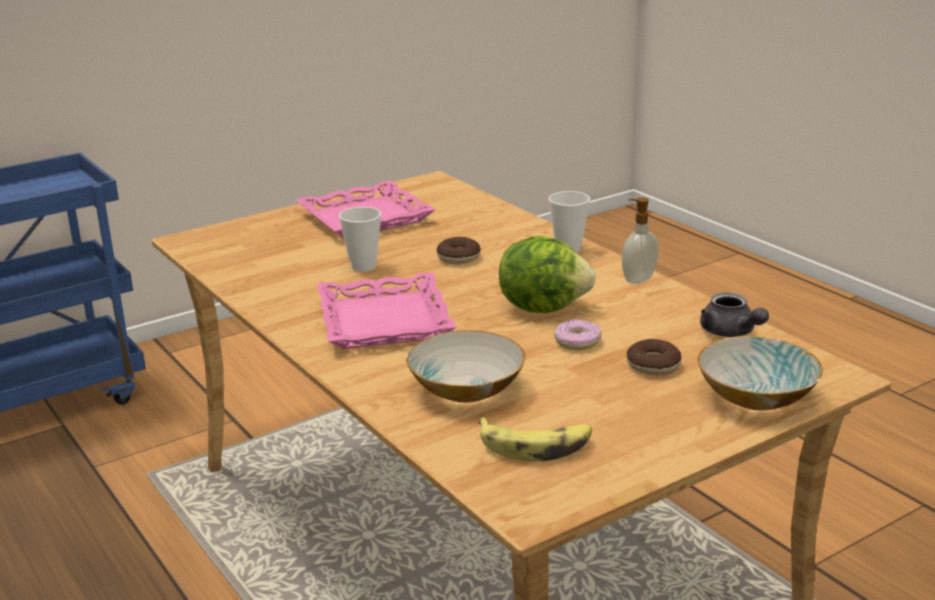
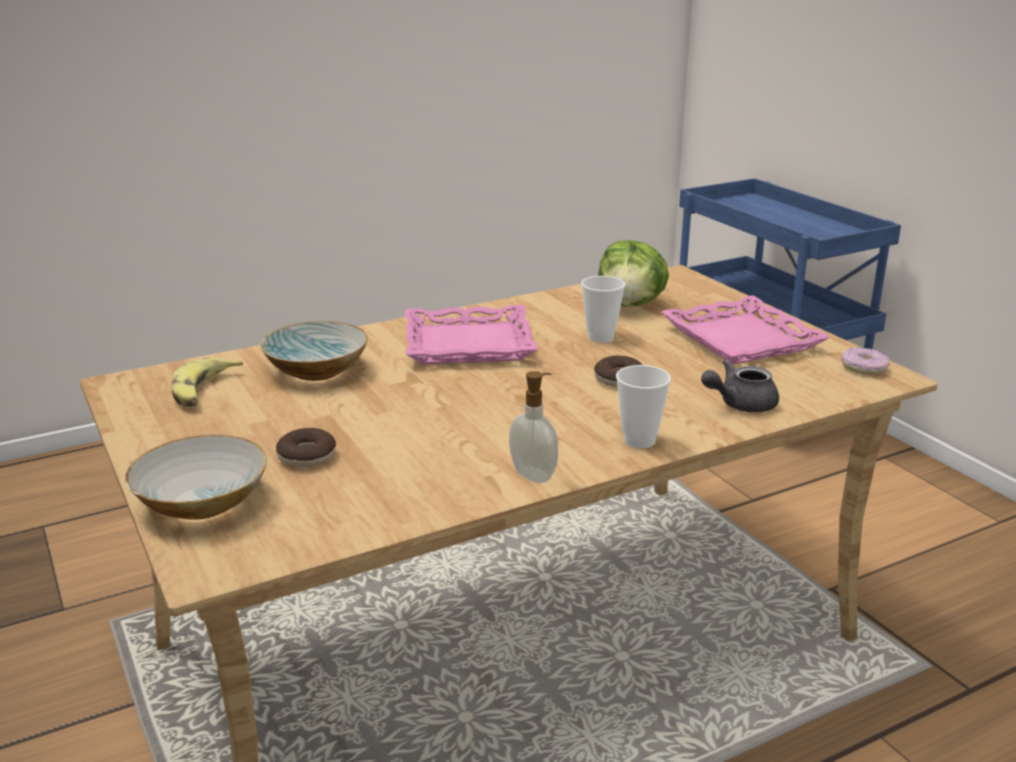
camera: 95 degrees right, 0 degrees up
(543, 306) = (473, 413): lettuce -> lettuce (630, 305)
(577, 342) = (381, 423): donut -> donut (864, 368)
(731, 333) = (357, 514): grey teapot -> grey teapot (740, 404)

